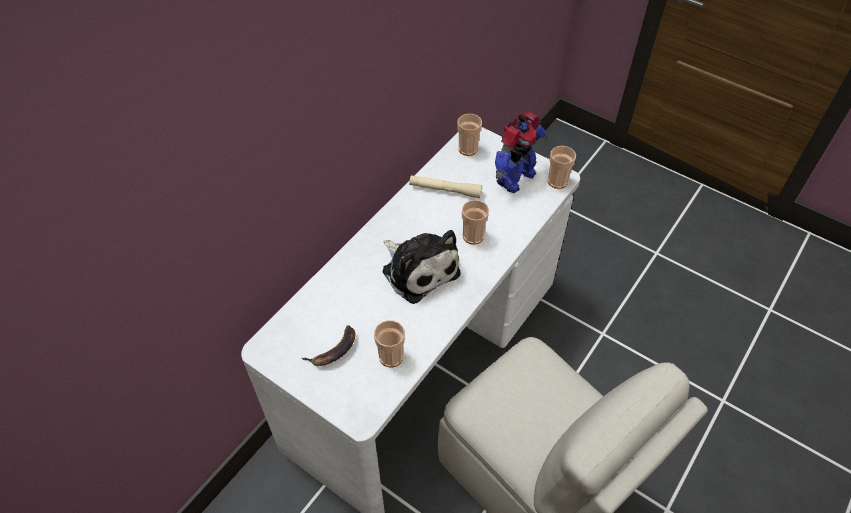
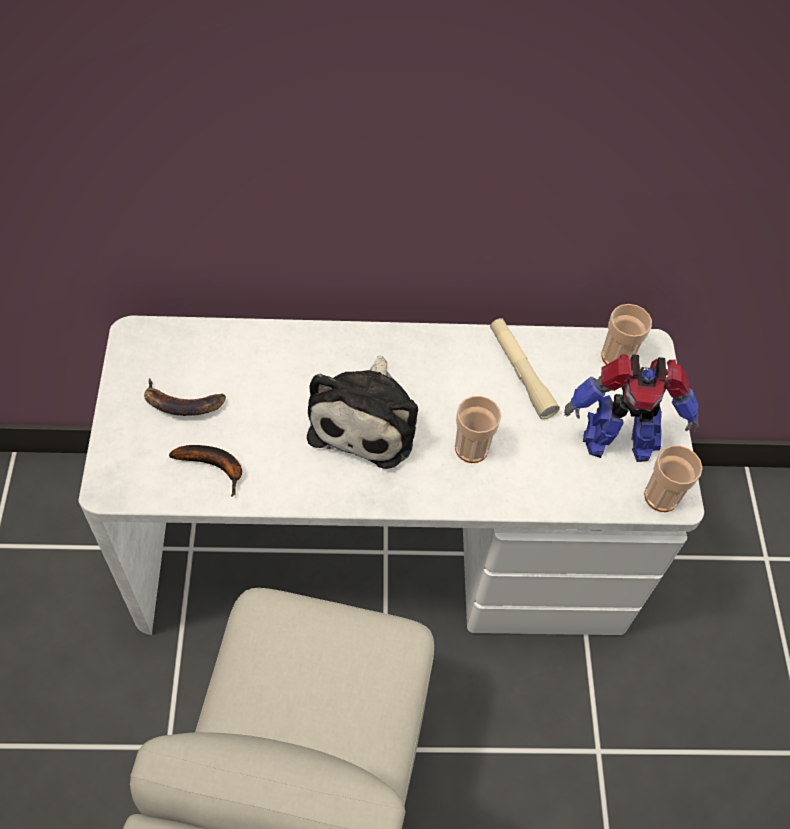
camera: 50 degrees right, 5 degrees up
(391, 357) = (215, 467): cup -> banana

